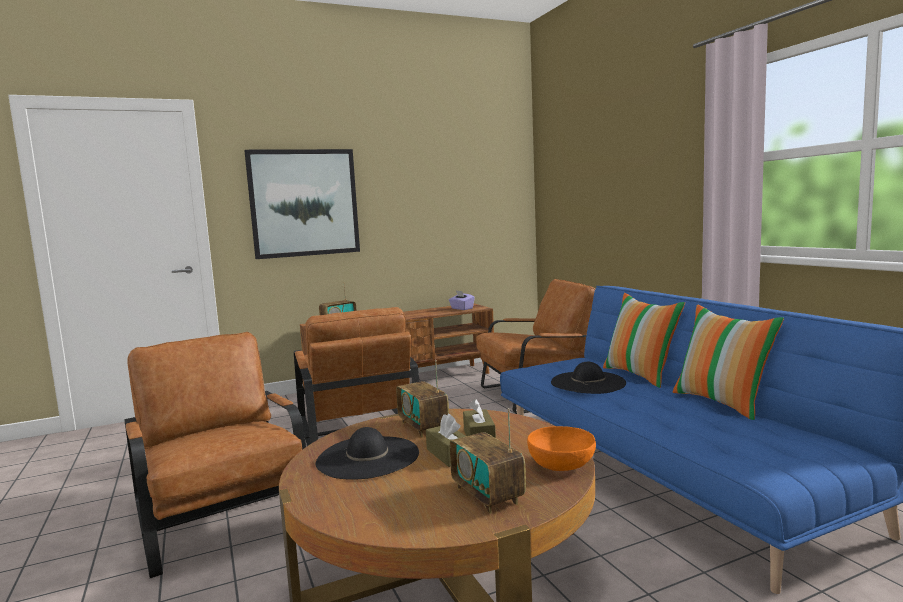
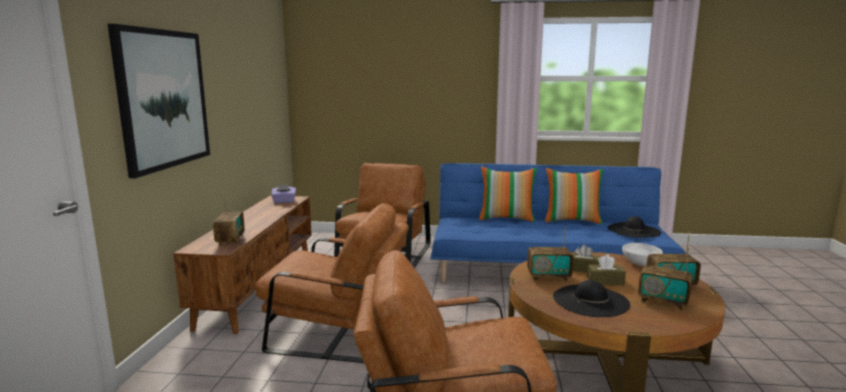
camera: 60 degrees left, 5 degrees up
(408, 497) = (663, 302): none -> radio
(561, 465) = (640, 263): orange bowl -> white bowl
(588, 382) = (507, 229): black hat -> black hat (633, 230)

